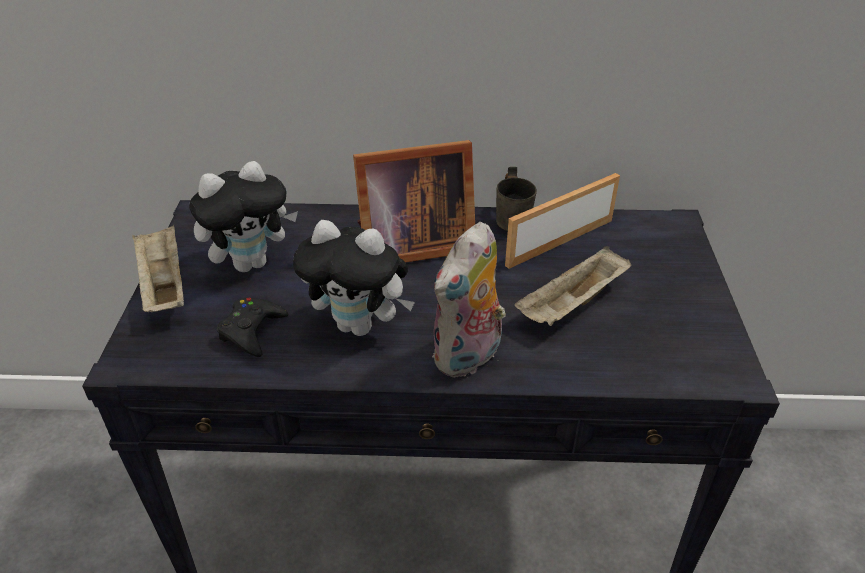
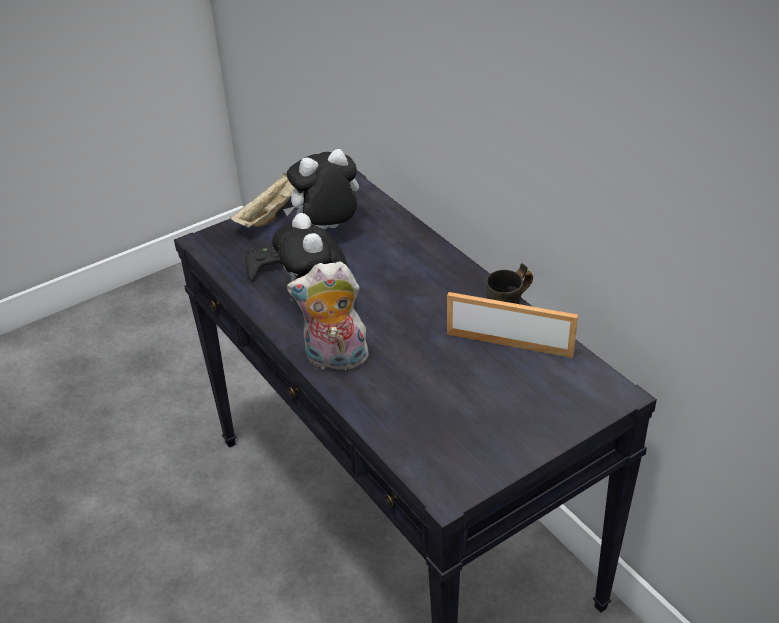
camera: 55 degrees right, 0 degrees up
(251, 263) = (327, 230): plush toy -> plush toy turned 135 degrees clockwise
(410, 245) = (420, 280): picture frame -> none
(572, 305) = (440, 382): beige tray -> none

